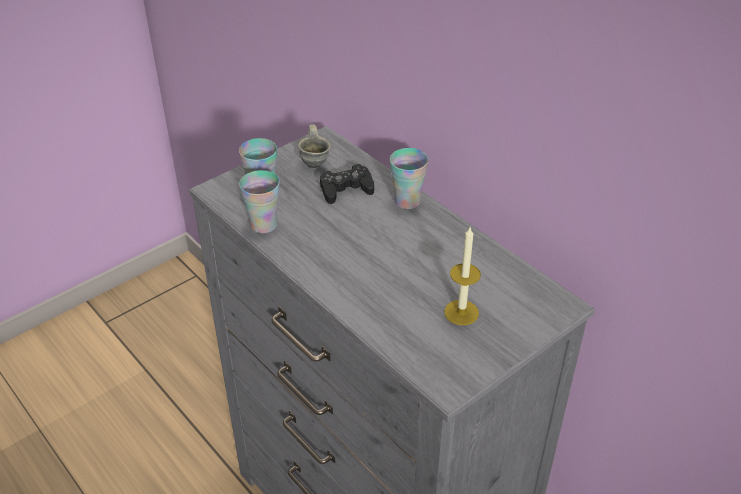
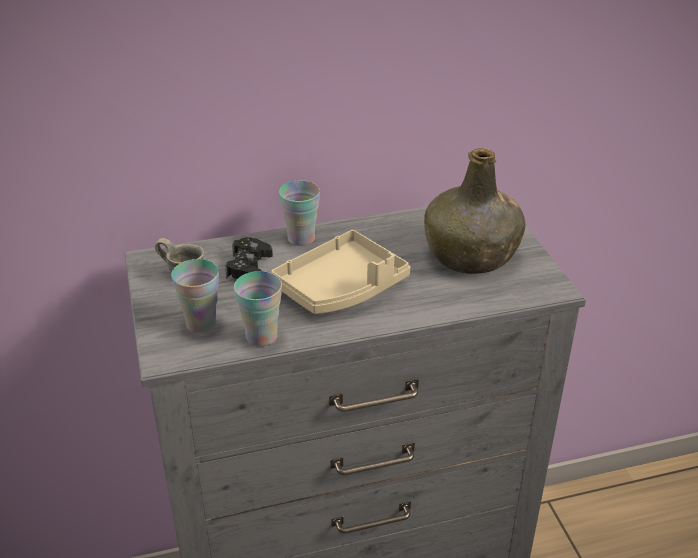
camera: 65 degrees left, 5 degrees down
(352, 246) = (341, 288): none -> beige tray
(461, 312) = (471, 255): candle -> green bottle

